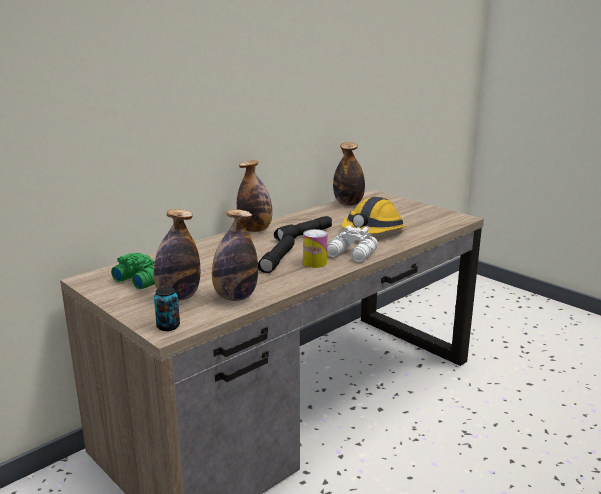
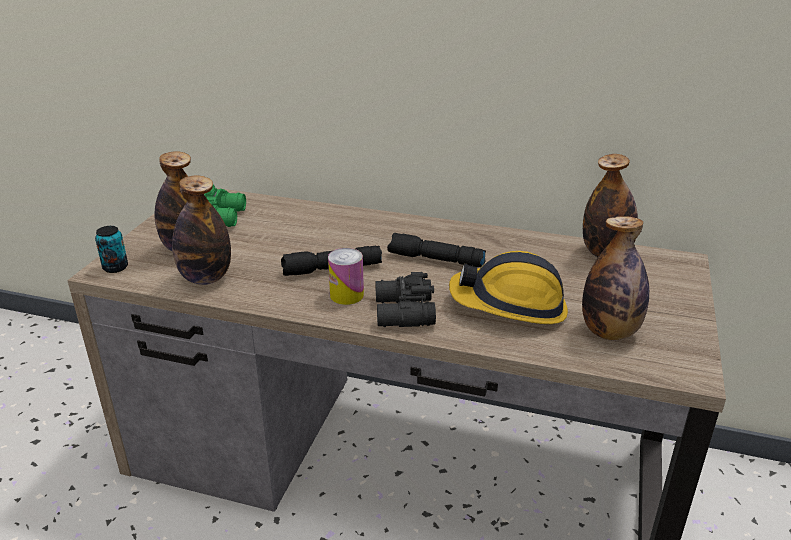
camera: 60 degrees right, 10 degrees up
(255, 230) = (417, 225): bottle -> bottle (609, 332)
(352, 254) = (402, 313): white binoculars -> black binoculars

